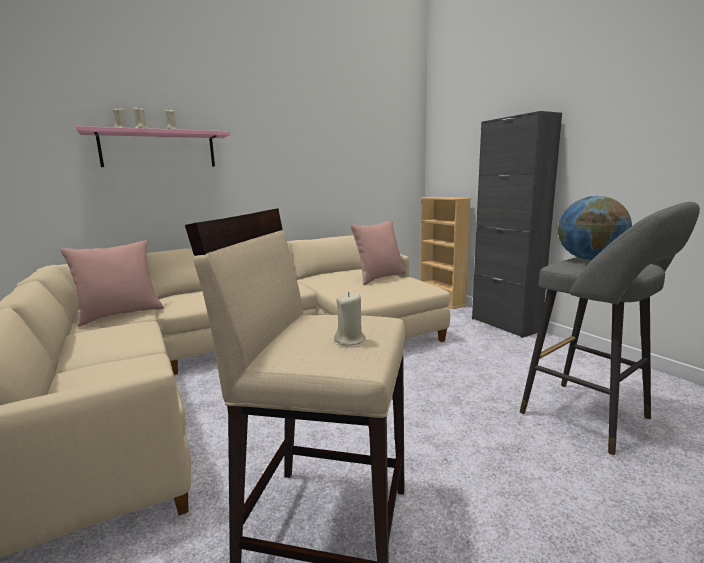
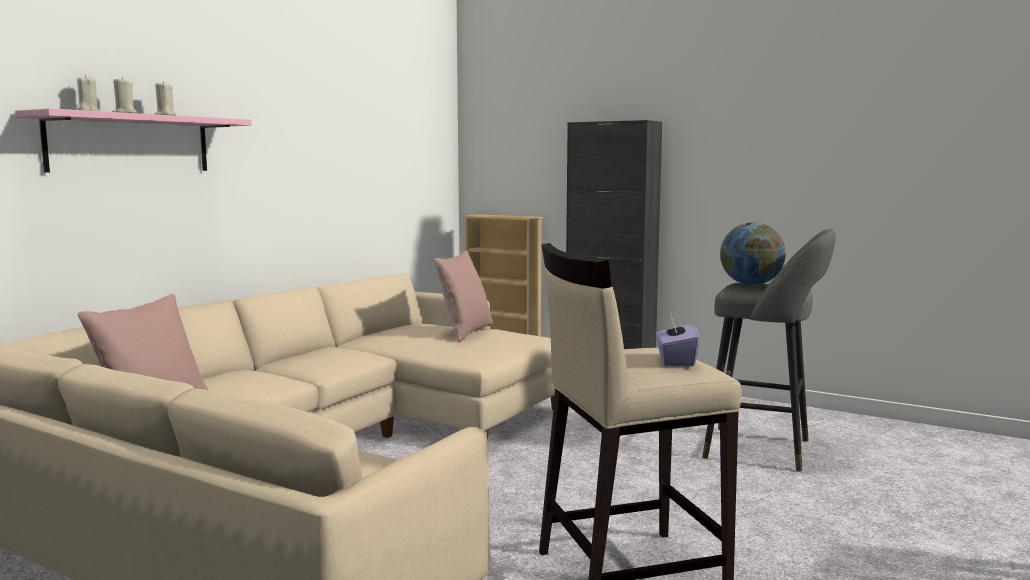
camera: 30 degrees left, 5 degrees down
(350, 340) = (675, 361): beige candle -> purple tissue box

